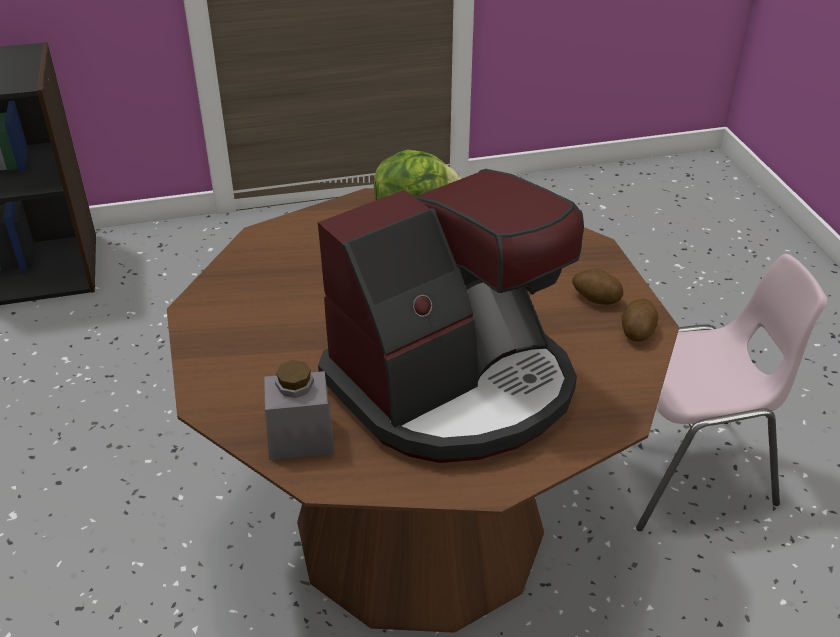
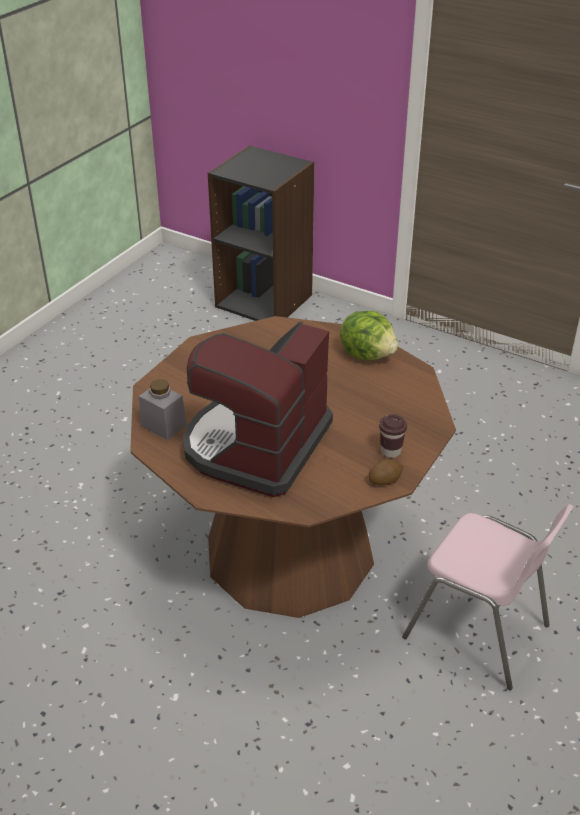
camera: 45 degrees right, 0 degrees up
(454, 386) = (256, 446): coffee machine -> coffee machine turned 105 degrees clockwise
(595, 299) = (390, 451): potato -> brown cup

